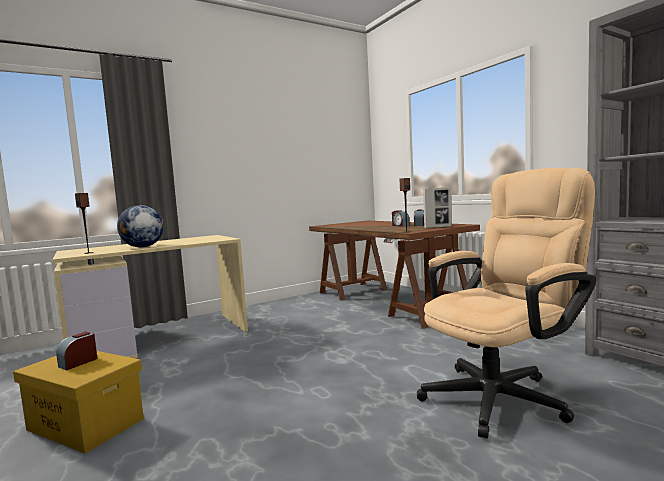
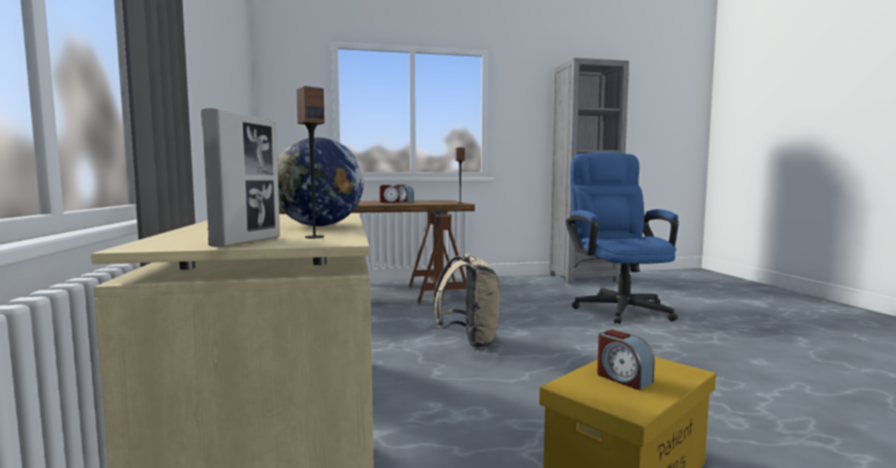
camera: 70 degrees left, 0 degrees up
(301, 348) = (469, 341): none -> beige backpack
(438, 227) = (444, 201): picture frame -> picture frame (247, 241)
(503, 395) = (618, 307): beige office chair -> blue office chair

